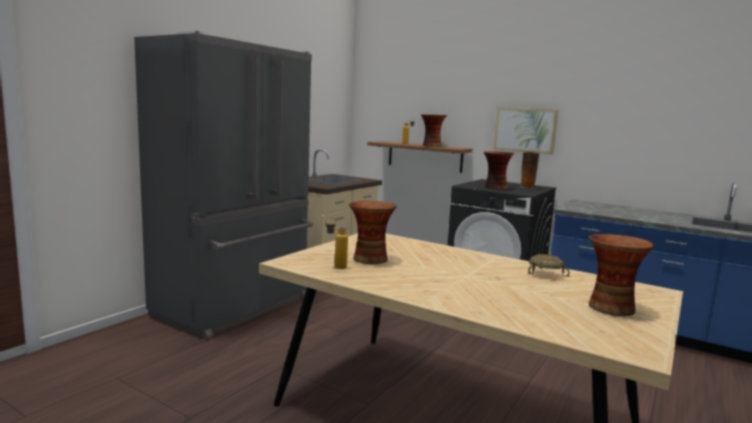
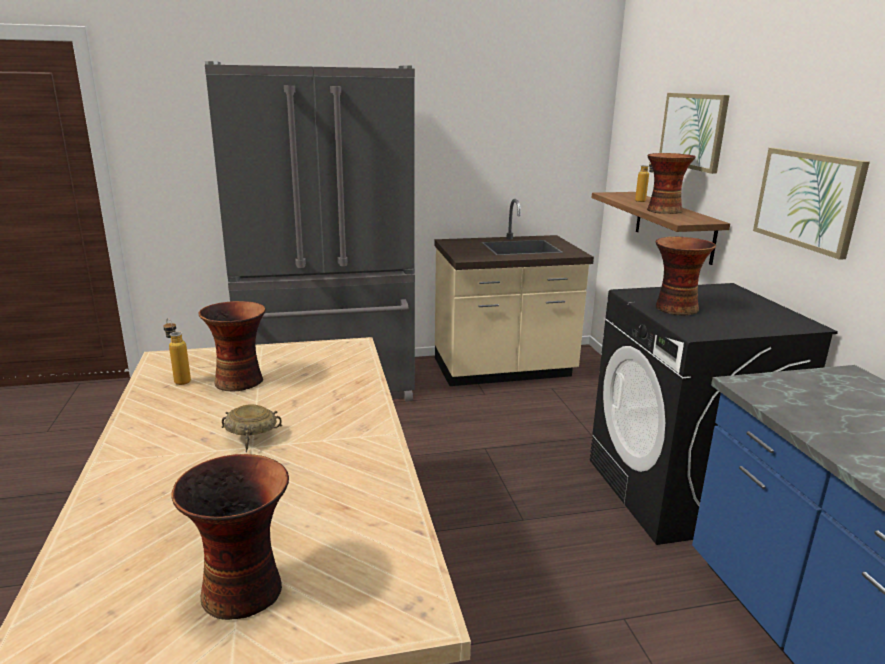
camera: 45 degrees right, 10 degrees up
(433, 102) = (693, 131): none -> picture
(527, 187) = (759, 318): vase -> none
(545, 274) = (352, 491): beige bowl -> beige bowl (250, 437)

